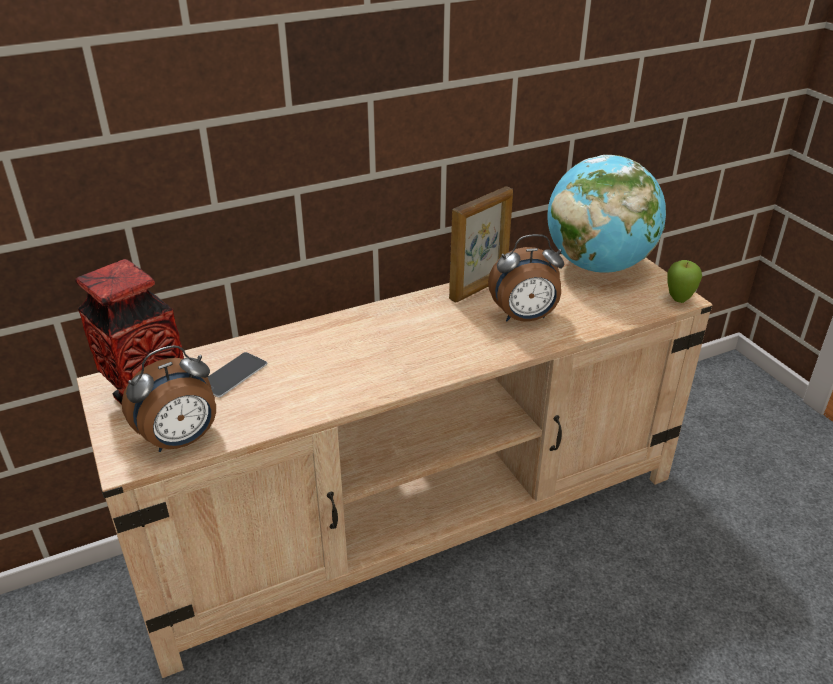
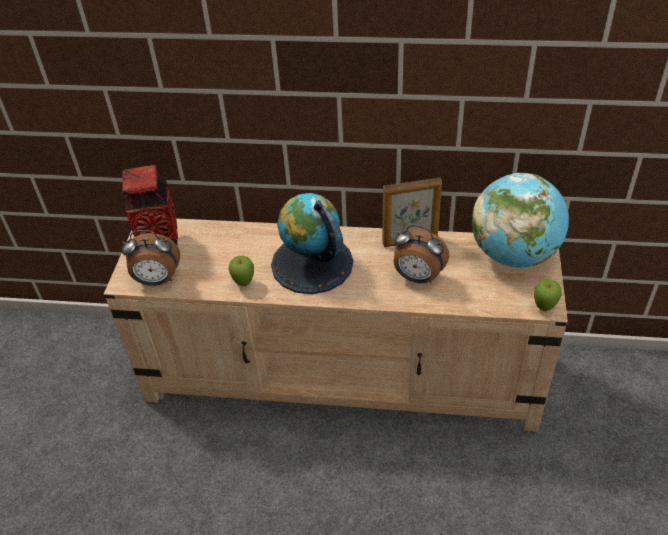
camera: 35 degrees right, 10 degrees up
(233, 375) = (213, 248): phone -> none
(316, 398) = (244, 283): none -> apple
(386, 347) = (311, 264): none -> globe

